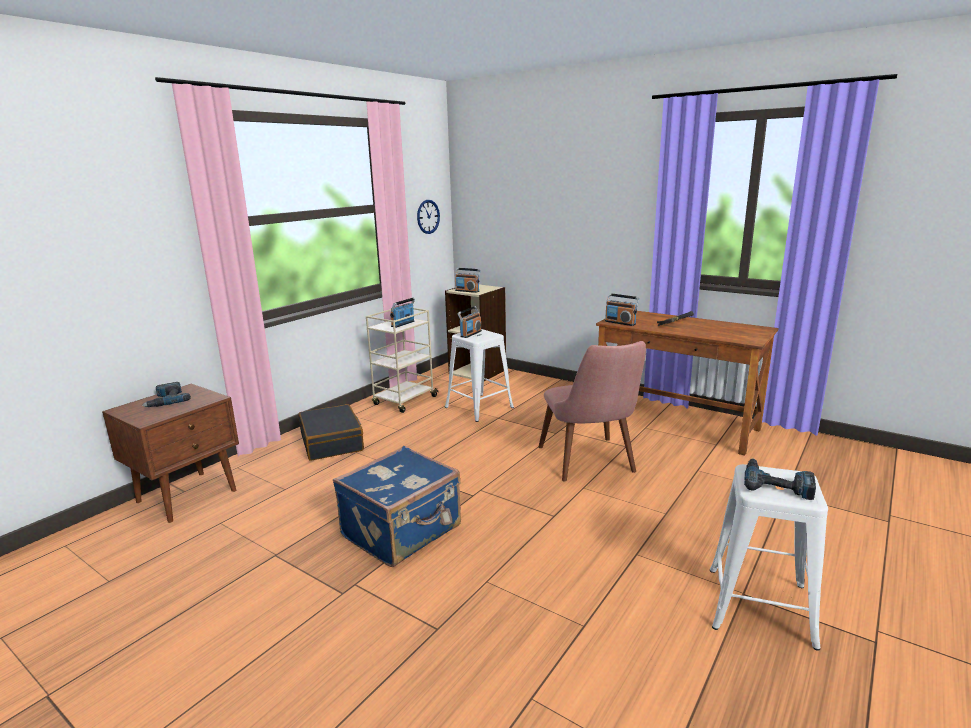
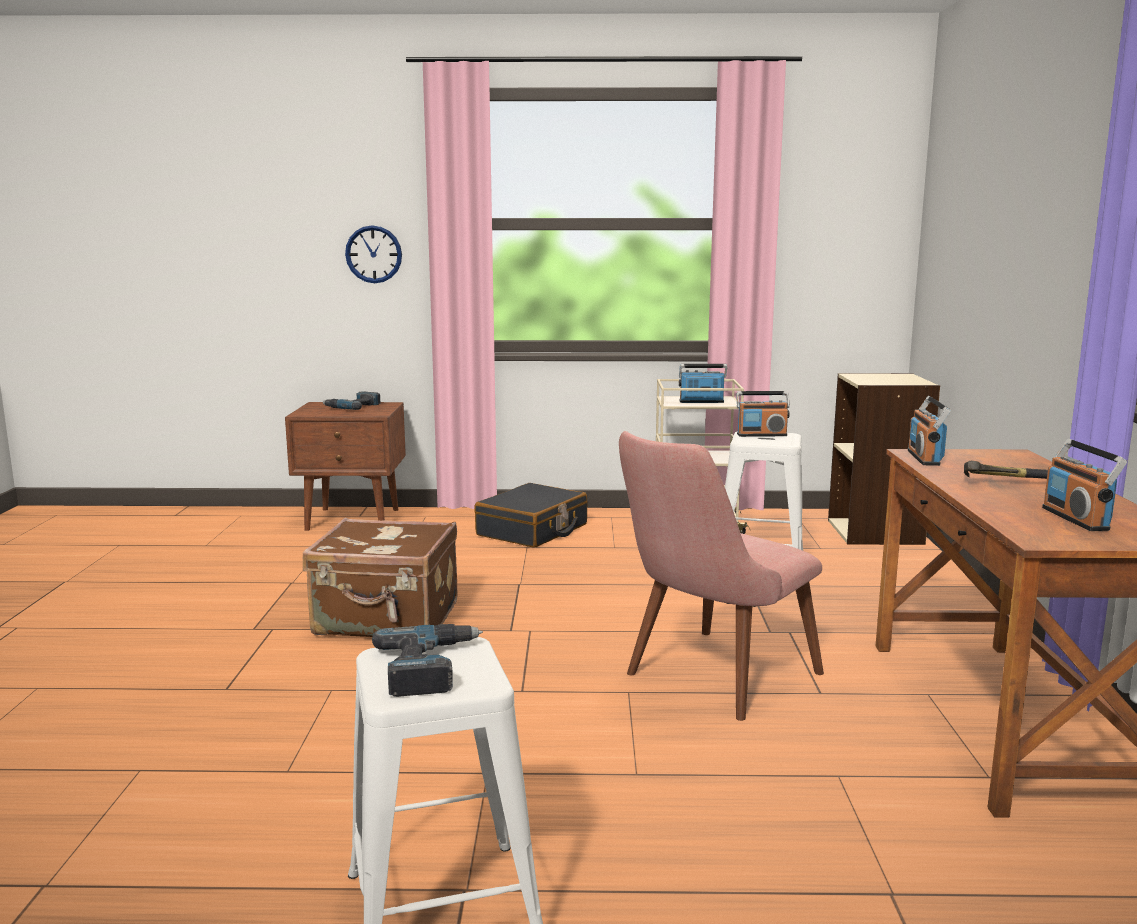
camera: 55 degrees right, 5 degrees down
(403, 532) = (387, 620): blue suitcase -> brown suitcase
(428, 216) = (851, 247): wall clock -> wall clock (373, 254)
(467, 291) = (862, 378): radio -> radio (1076, 519)

